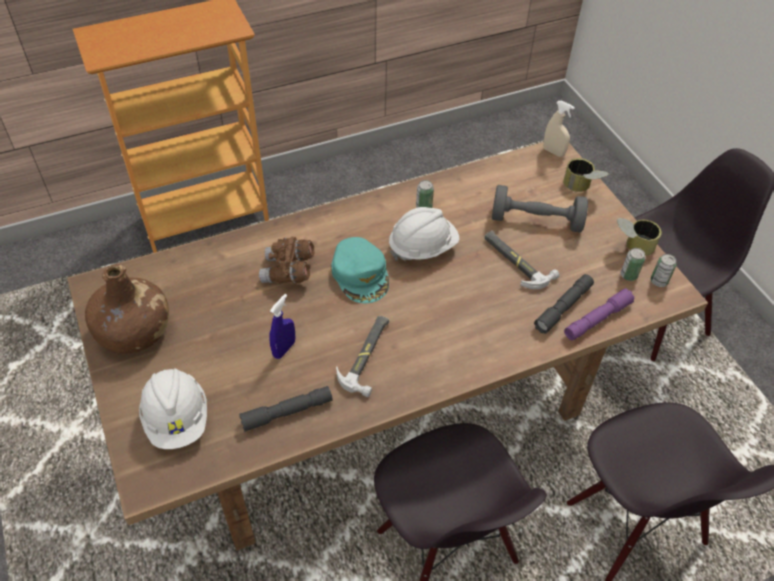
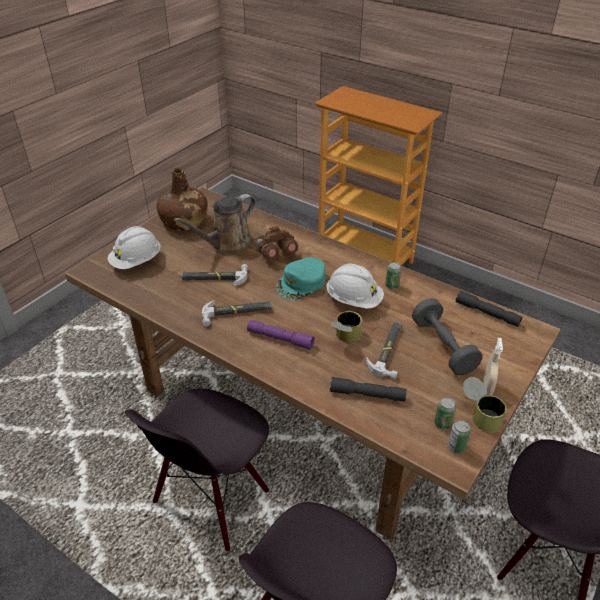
camera: 60 degrees right, 10 degrees down
(226, 307) = (227, 244): none -> brown watering can
(284, 349) = (214, 277): blue spray bottle -> hammer
(287, 412) = (169, 298): grey flashlight -> grey flashlight (487, 313)
(553, 152) = (533, 329): beige spray bottle -> beige spray bottle (487, 388)
(581, 187) = (512, 360): can -> can (344, 338)
(597, 319) = (374, 419): purple flashlight -> purple flashlight (280, 339)

